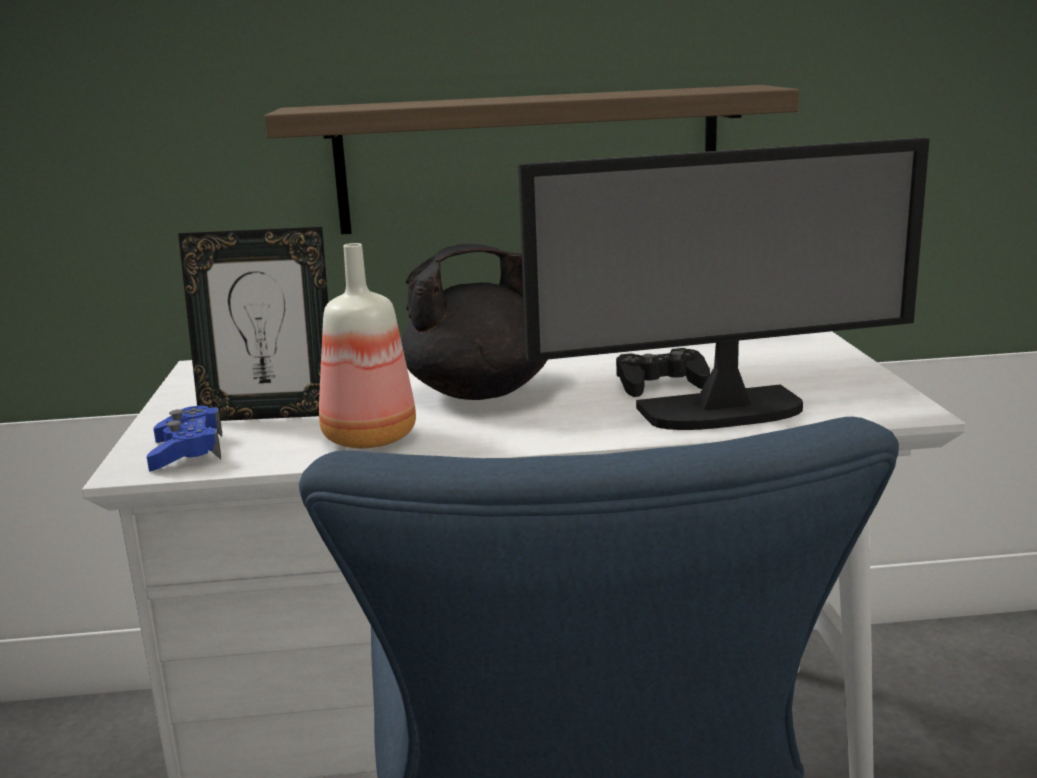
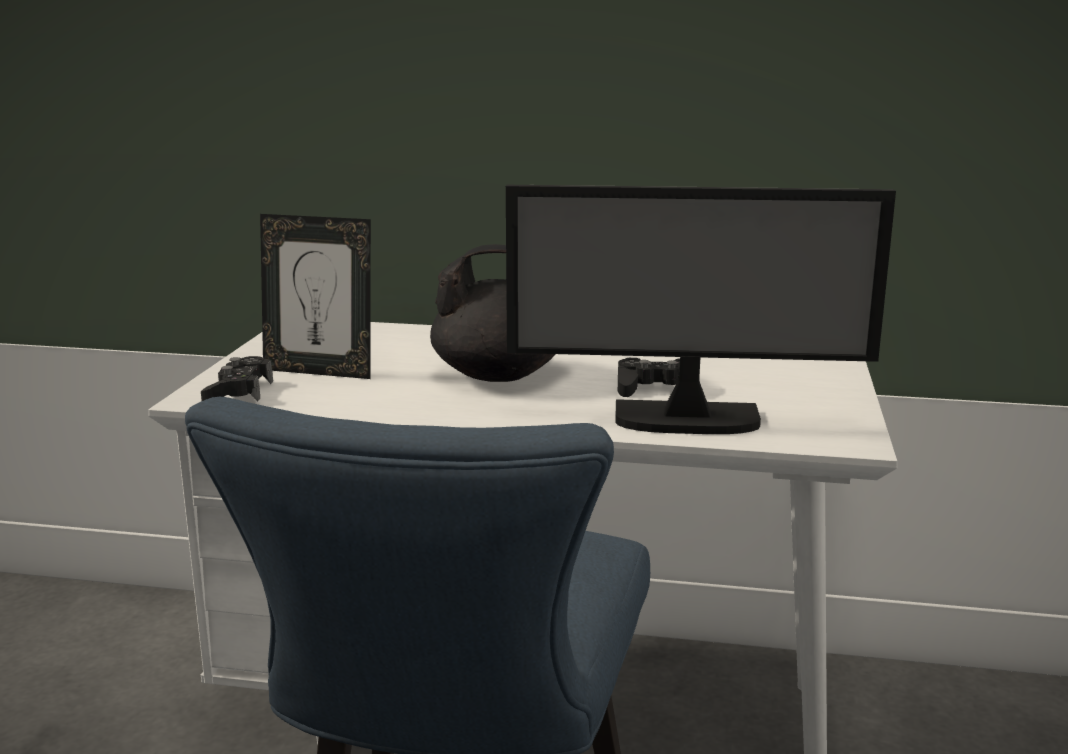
camera: 15 degrees right, 0 degrees up
(187, 451) = (239, 392): blue game controller -> black game controller
(367, 439) = (378, 401): bottle -> none
(527, 160) = (593, 171): shelf -> none

